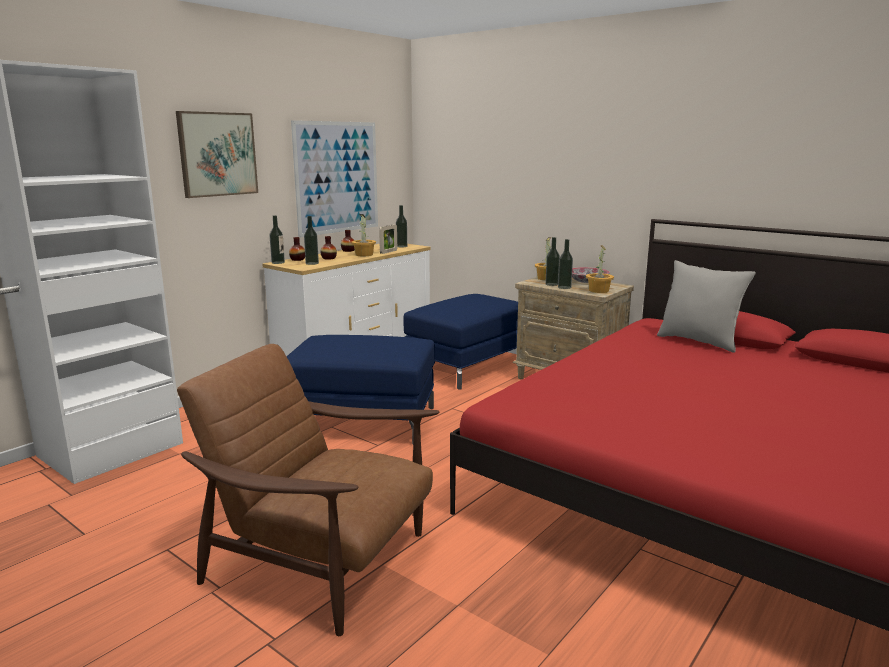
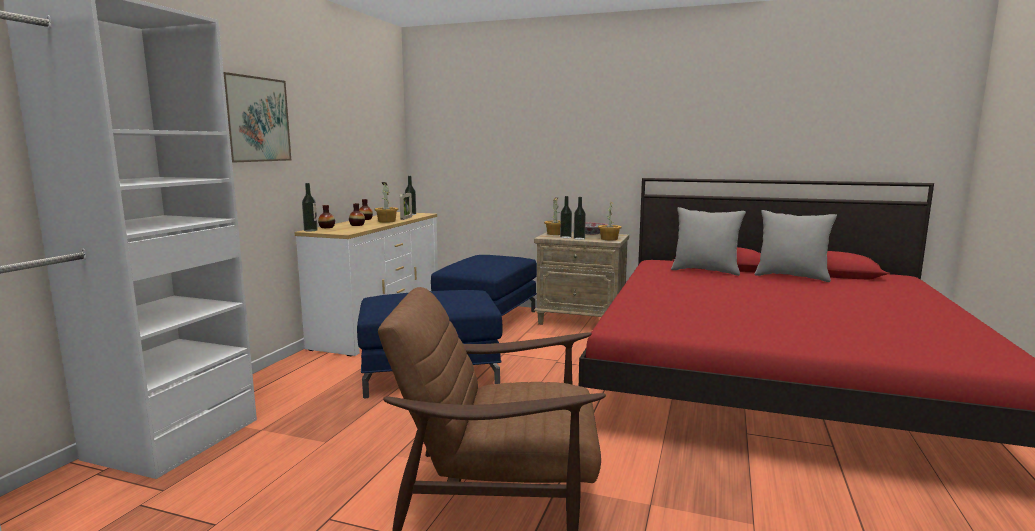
camera: 20 degrees left, 5 degrees down
(312, 263) = (347, 229): bottle -> none
(337, 177) = (351, 149): picture -> none
(806, 361) = (791, 277): none -> grey pillow

